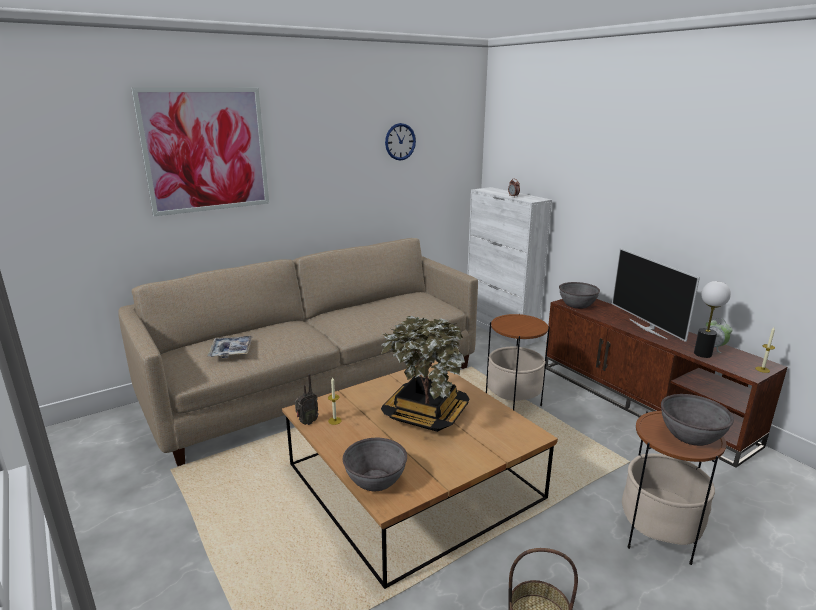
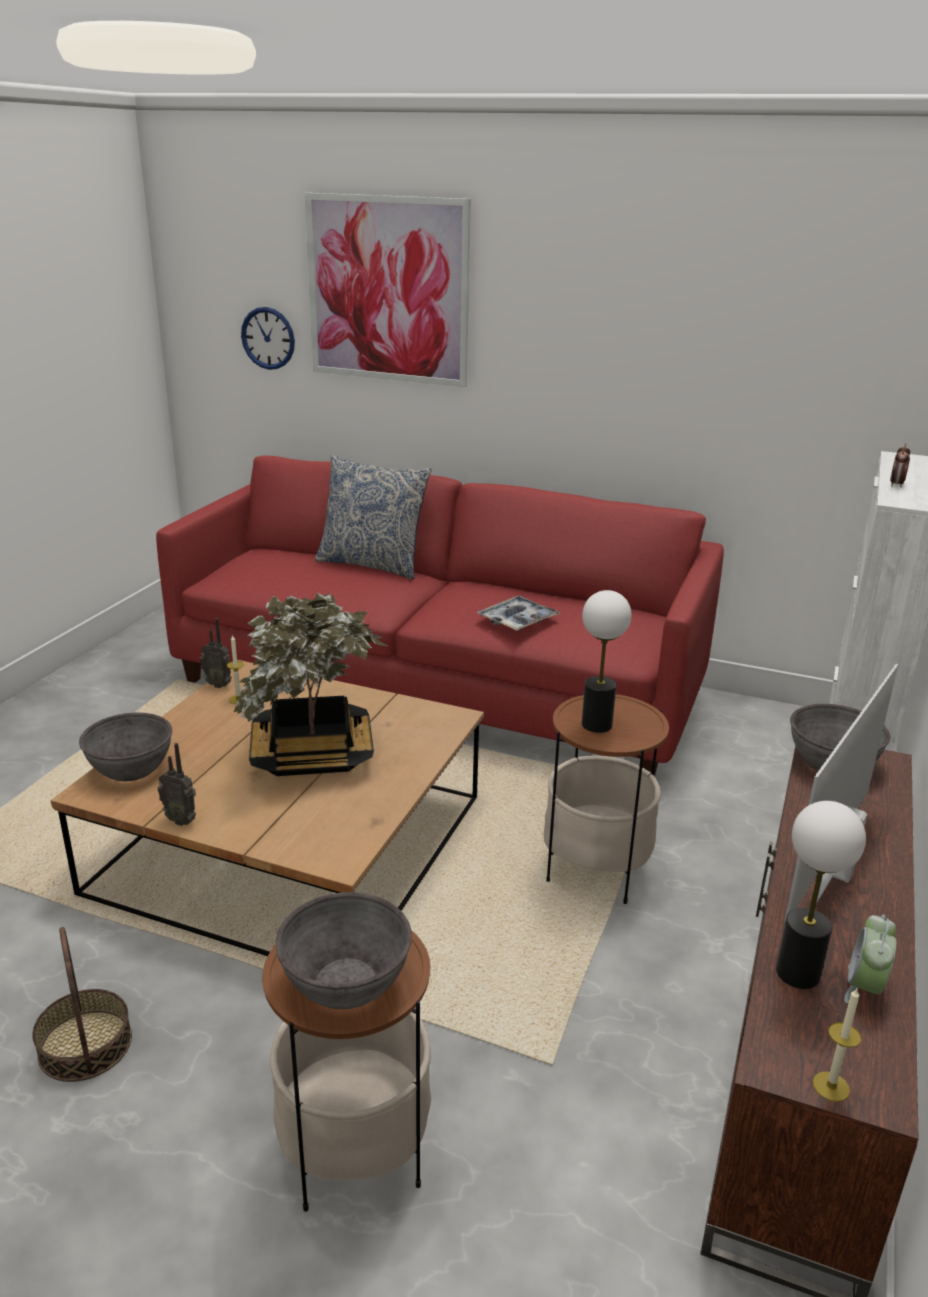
camera: 55 degrees right, 5 degrees up
(231, 351) = (284, 572): tray -> tray (517, 620)
(263, 327) = (372, 564): none -> pillow
(317, 384) = (437, 686): beige sofa -> red sofa
(400, 141) = (735, 320): wall clock -> wall clock (268, 338)
(454, 474) = (181, 820): none -> radio
(519, 328) = (596, 724): none -> table lamp

